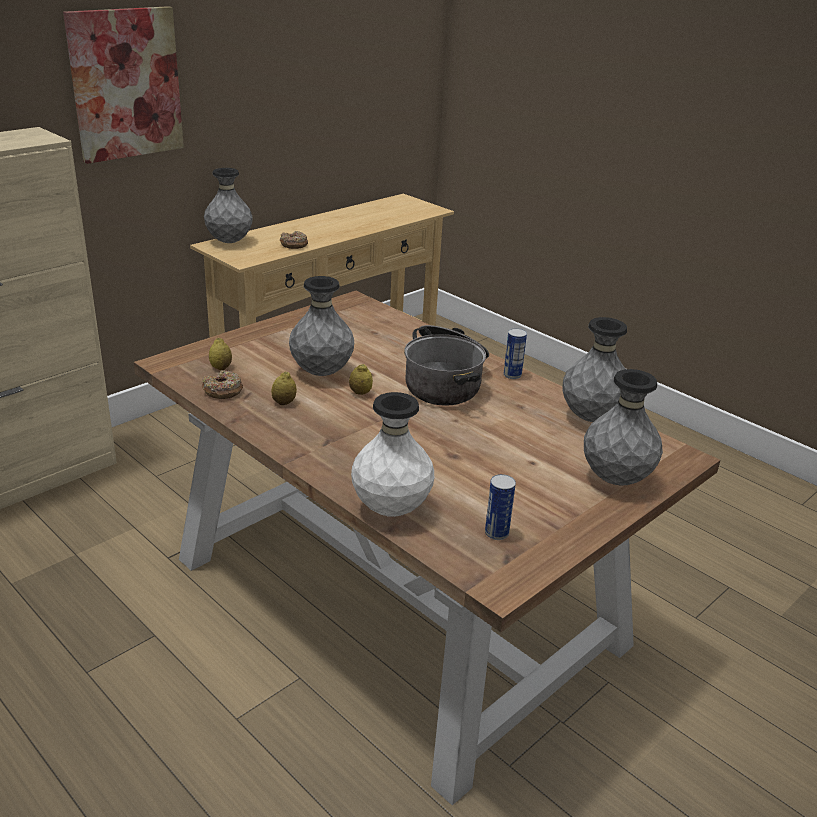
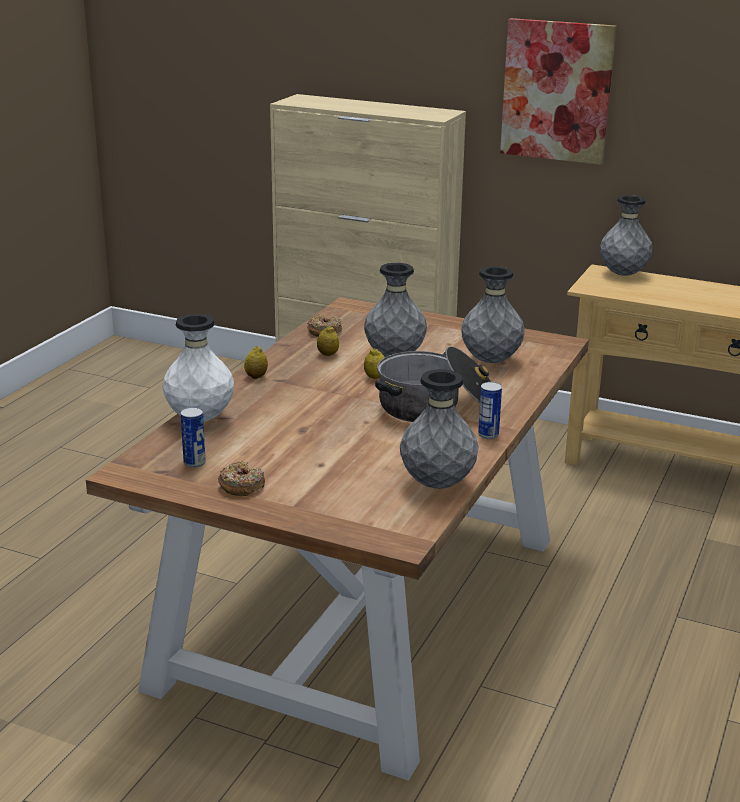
camera: 70 degrees right, 5 degrees down
(221, 368) = (361, 323): lemon -> lemon (256, 376)
(293, 245) = (663, 297): donut -> donut (241, 486)
(616, 479) = (323, 507): grey vase -> grey vase (490, 361)

